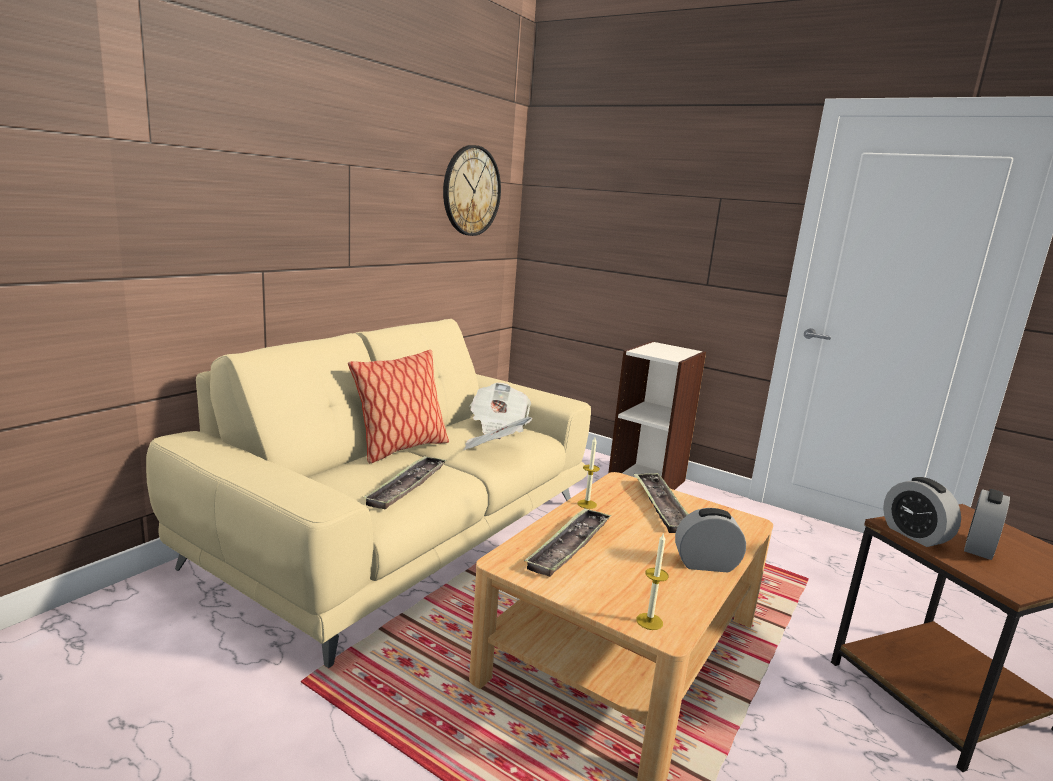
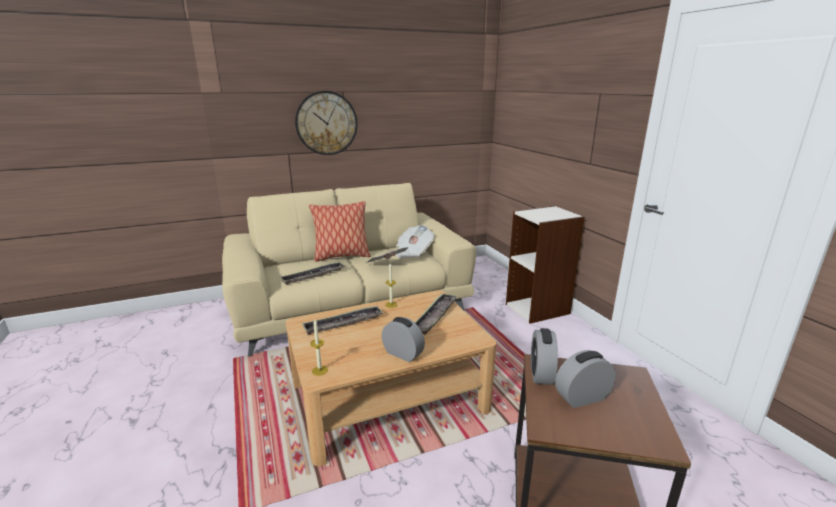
camera: 35 degrees right, 5 degrees up
(471, 191) = (443, 99): wall clock -> wall clock (326, 123)

